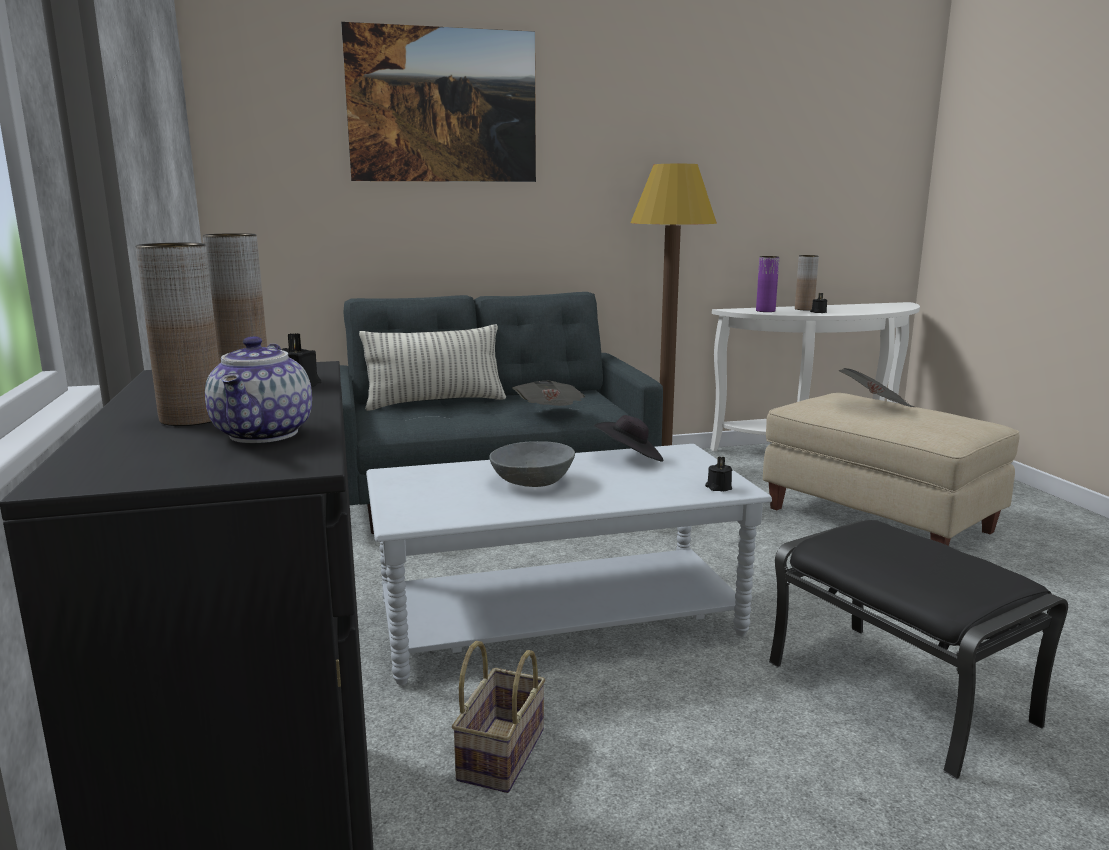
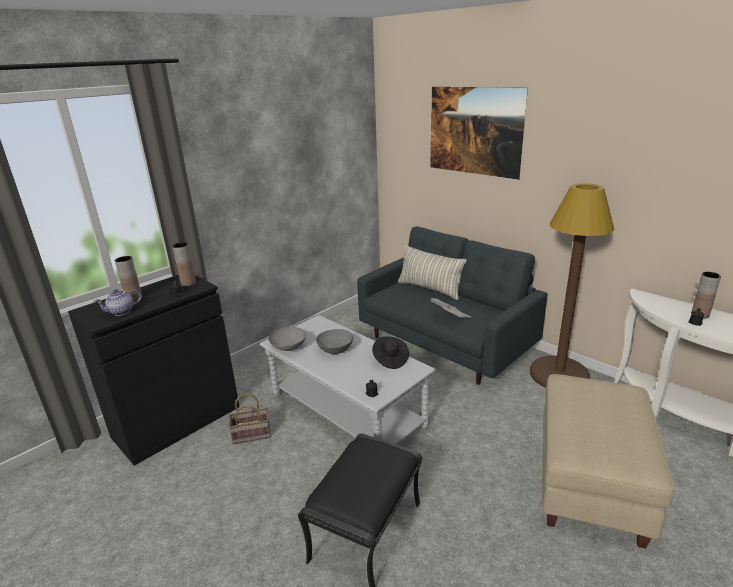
camera: 60 degrees right, 10 degrees up
(457, 513) = (289, 348): none -> grey bowl
(765, 311) = (659, 305): purple vase -> none
(875, 407) = (605, 410): newspaper -> none

